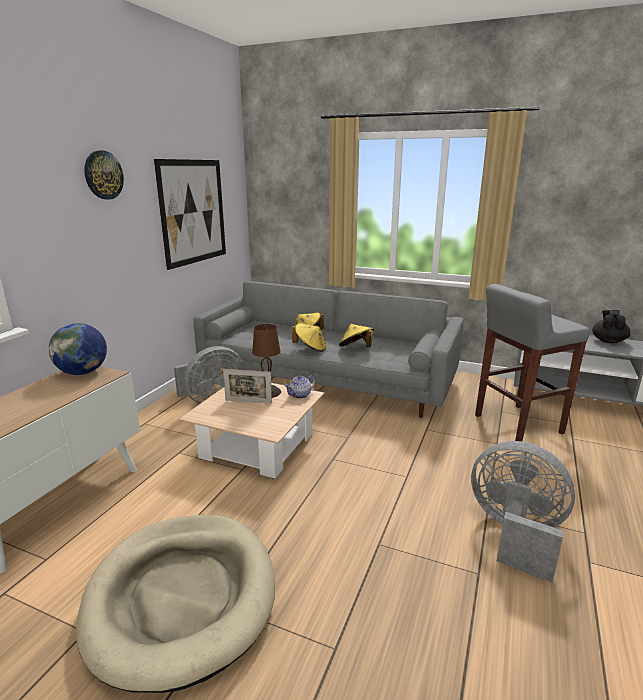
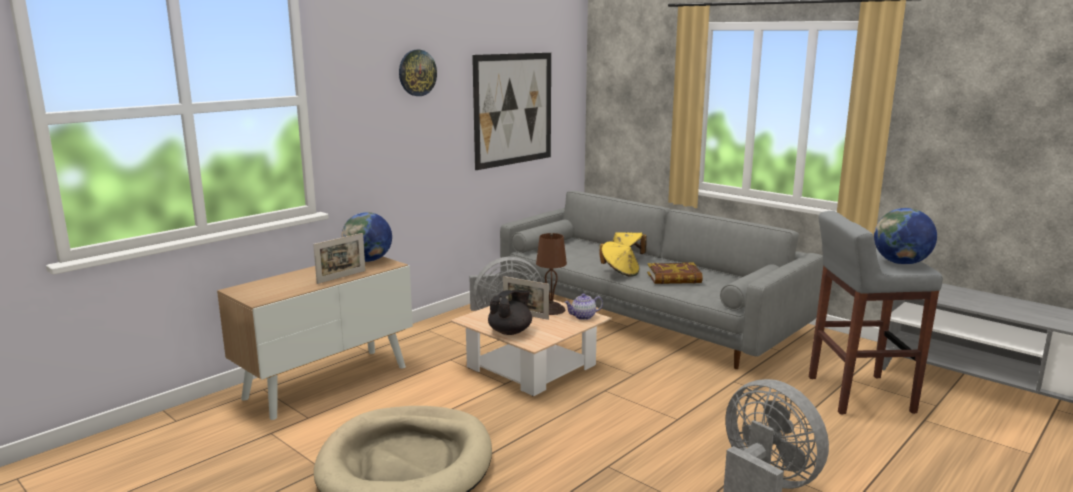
camera: 20 degrees right, 5 degrees down
(59, 398) = (341, 277): none -> picture frame
(356, 348) = (674, 278): yellow hat -> book
(554, 321) = (901, 263): none -> globe
(608, 341) = (1018, 304): black teapot -> black teapot (510, 331)

